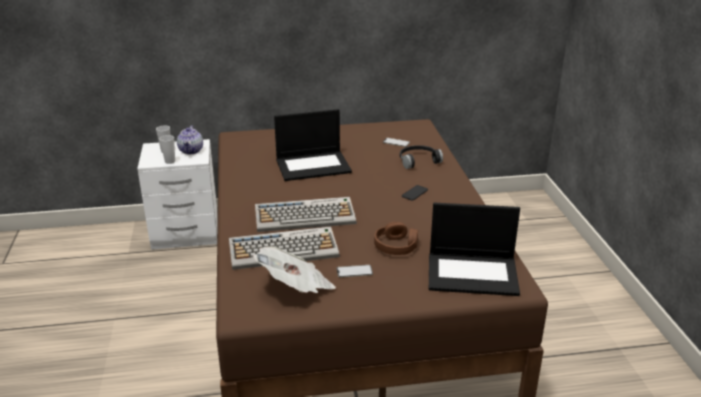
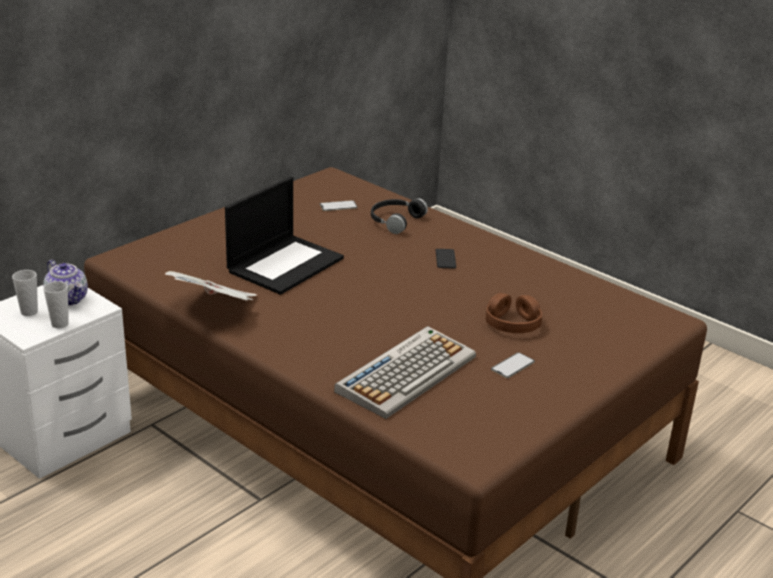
camera: 40 degrees left, 0 degrees up
(296, 287) = (482, 407): newspaper -> newspaper (215, 307)
(305, 216) = (370, 326): keyboard -> none
(473, 273) = (618, 322): laptop -> none

